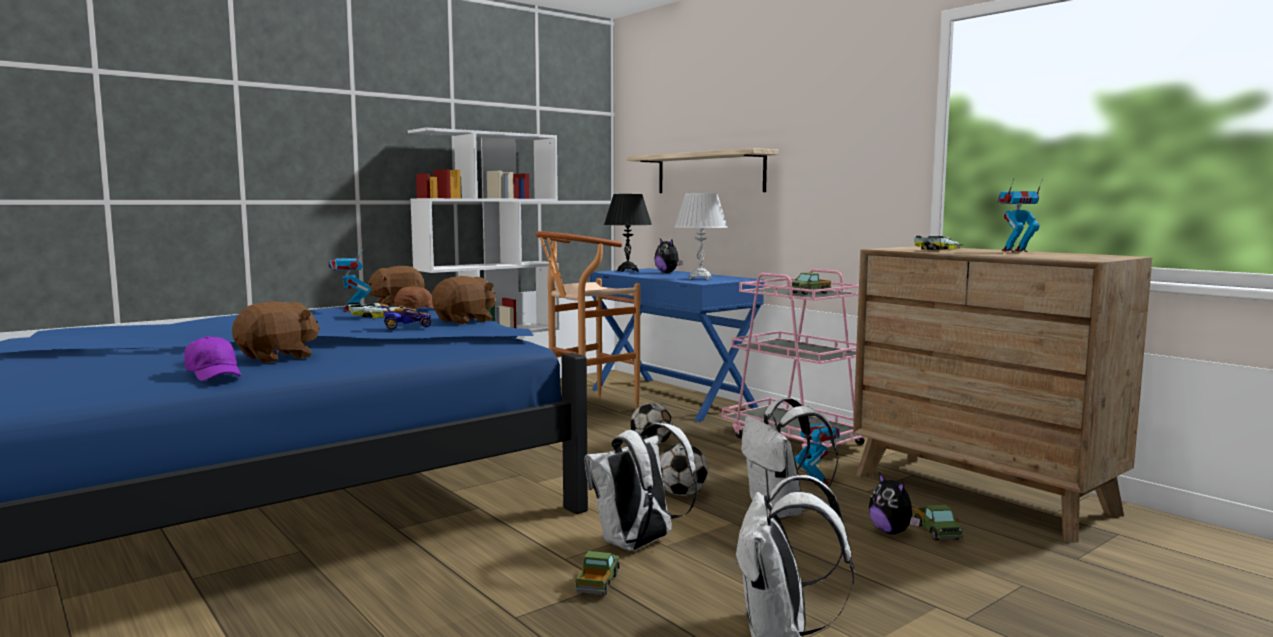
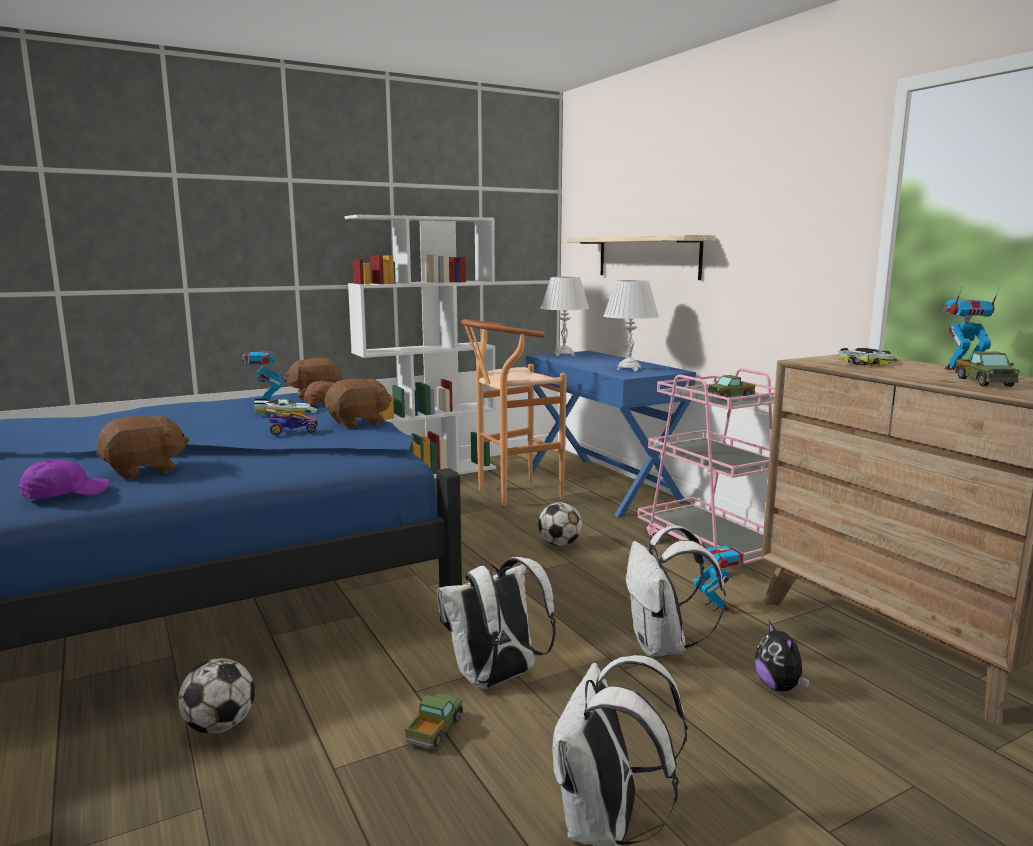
camera: 10 degrees right, 5 degrees up
(214, 374) = (65, 494): purple cap -> purple cap turned 90 degrees counterclockwise
(627, 271) = (564, 355): black table lamp -> white table lamp
(667, 272) = (602, 358): plush toy -> none
(682, 494) = (567, 613): football -> football (220, 726)
(937, 532) = (832, 692): toy truck -> toy truck (984, 382)

